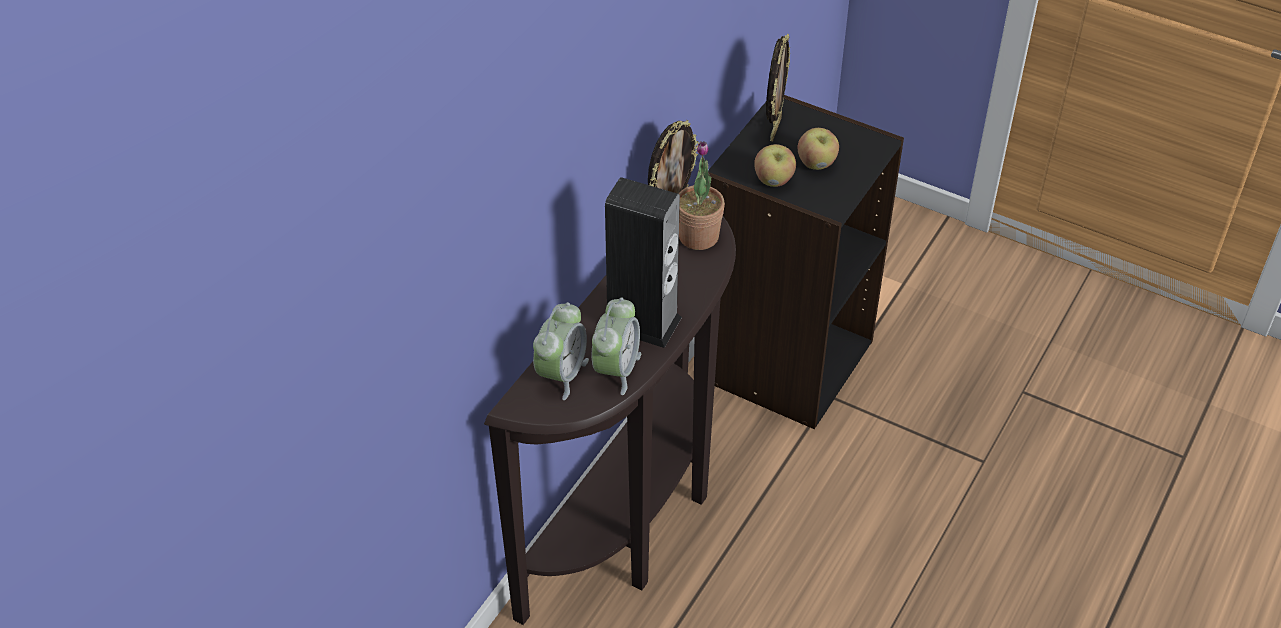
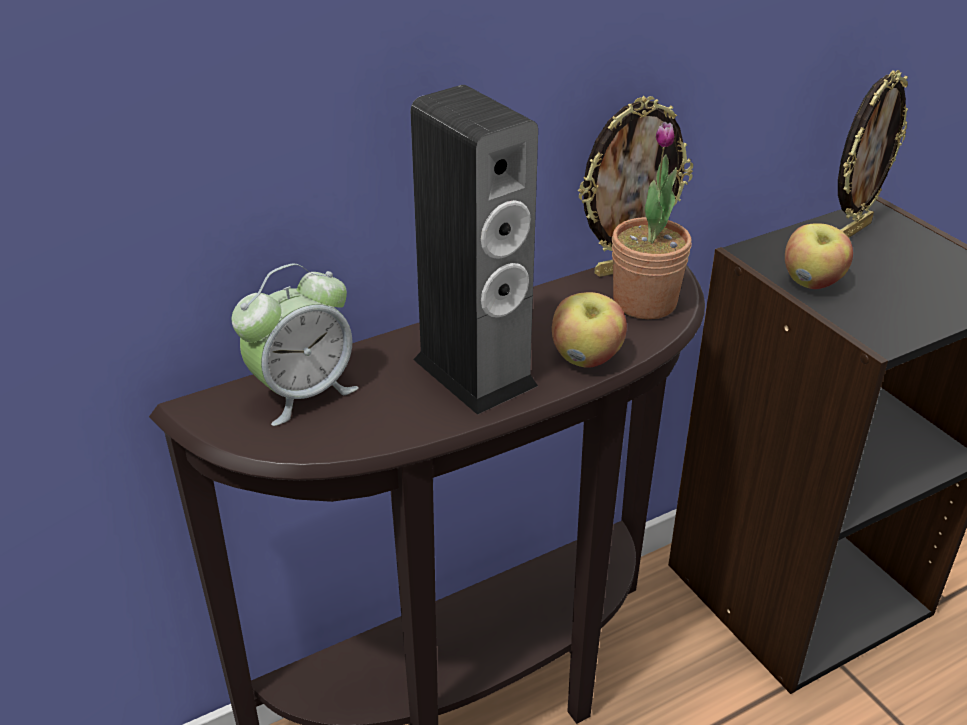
camera: 30 degrees right, 10 degrees down
(616, 370) = (382, 416): alarm clock -> none
(817, 163) = (892, 283): apple -> apple (586, 358)

